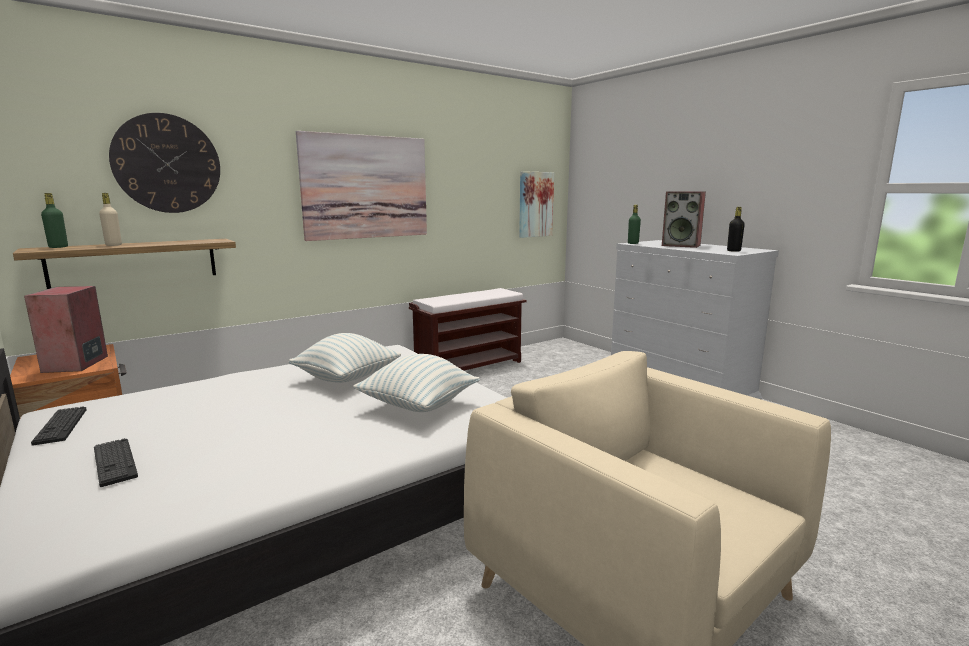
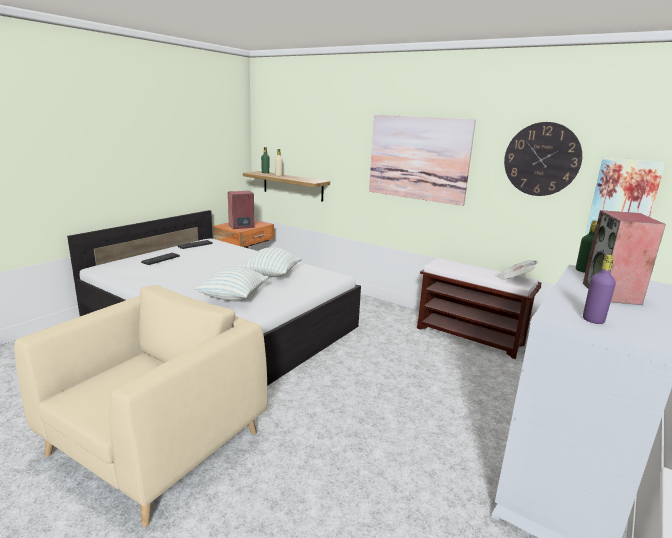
camera: 70 degrees right, 5 degrees up
(167, 164) = (311, 135): wall clock -> wall clock (541, 159)
(496, 292) = (514, 279): none -> newspaper
(733, 251) = (593, 320): black bottle -> purple bottle

